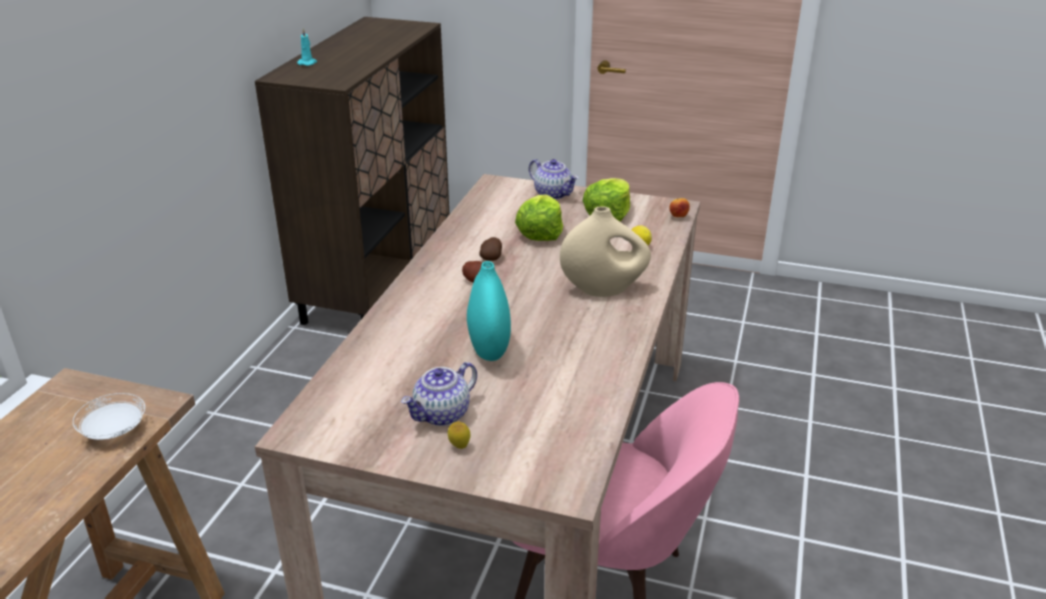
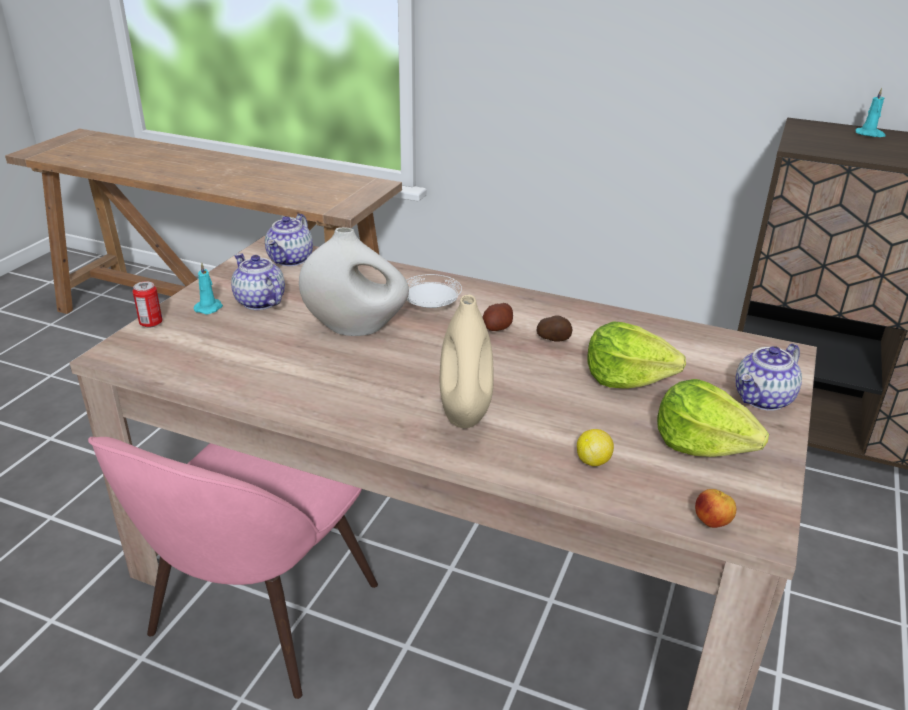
camera: 95 degrees right, 0 degrees up
(114, 431) = (316, 200): white plate -> white plate (430, 306)
(334, 410) = (291, 260): none -> teapot
(459, 447) = (209, 308): lemon -> turquoise candle
(489, 348) = (356, 328): turquoise vase -> white vase
(500, 482) = (151, 323): none -> can

